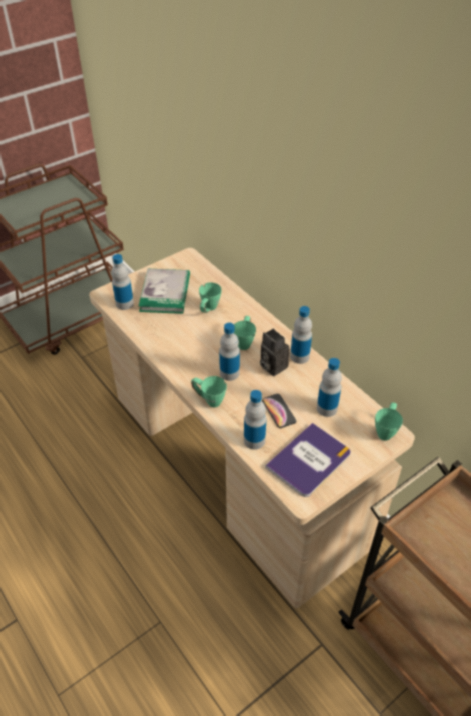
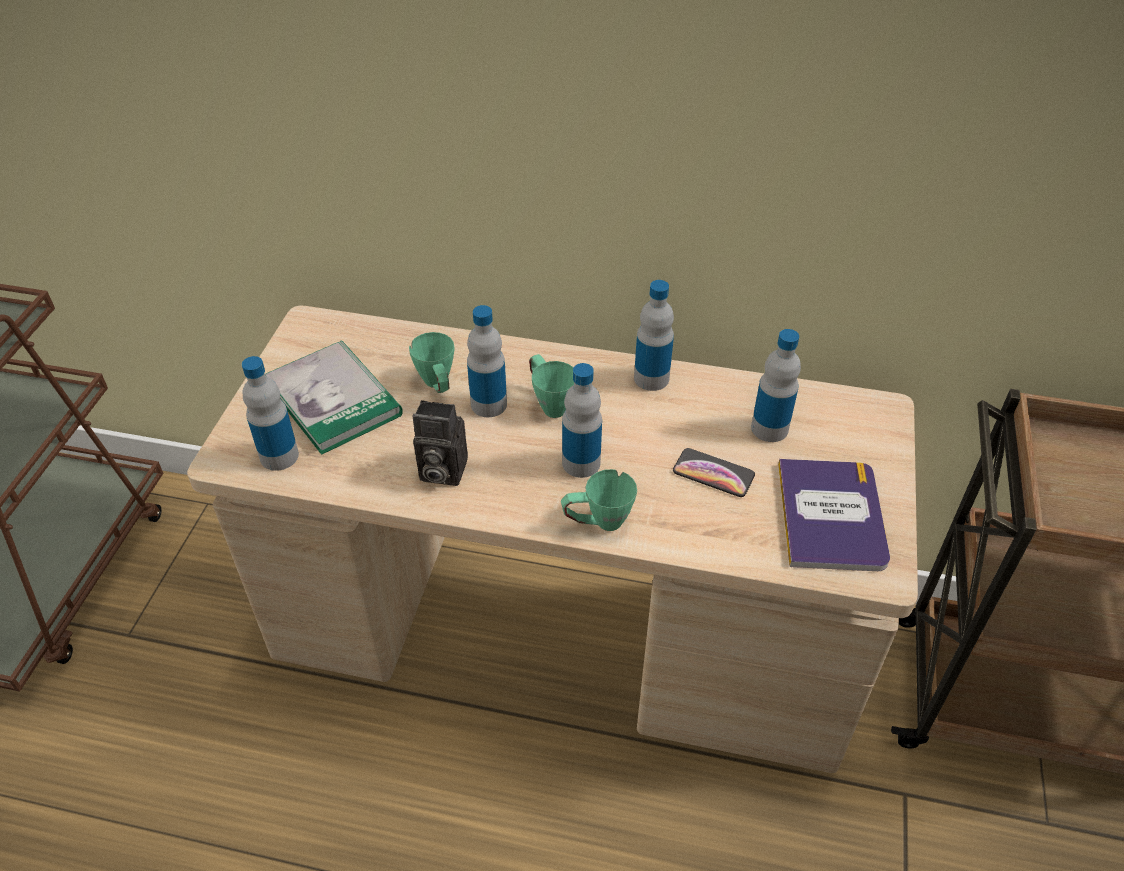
camera: 40 degrees left, 0 degrees up
(254, 440) = (730, 538): bottle -> bottle (489, 404)
(271, 366) = (629, 415): camera -> camera (440, 471)
(386, 430) = (870, 410): green mug -> none

